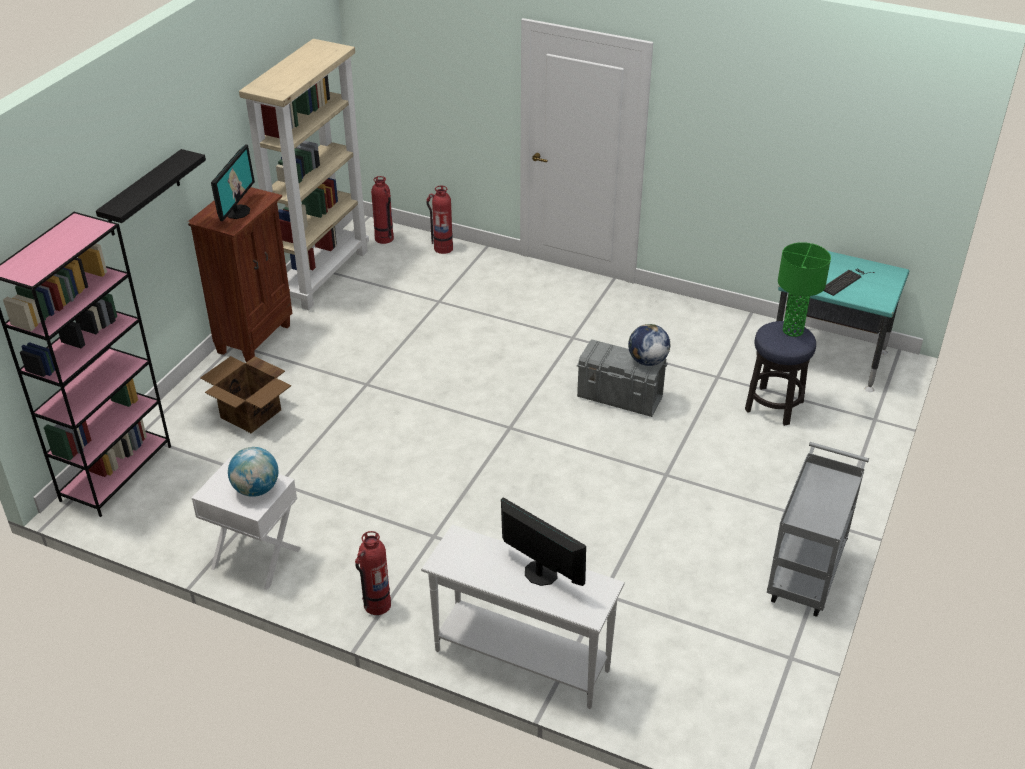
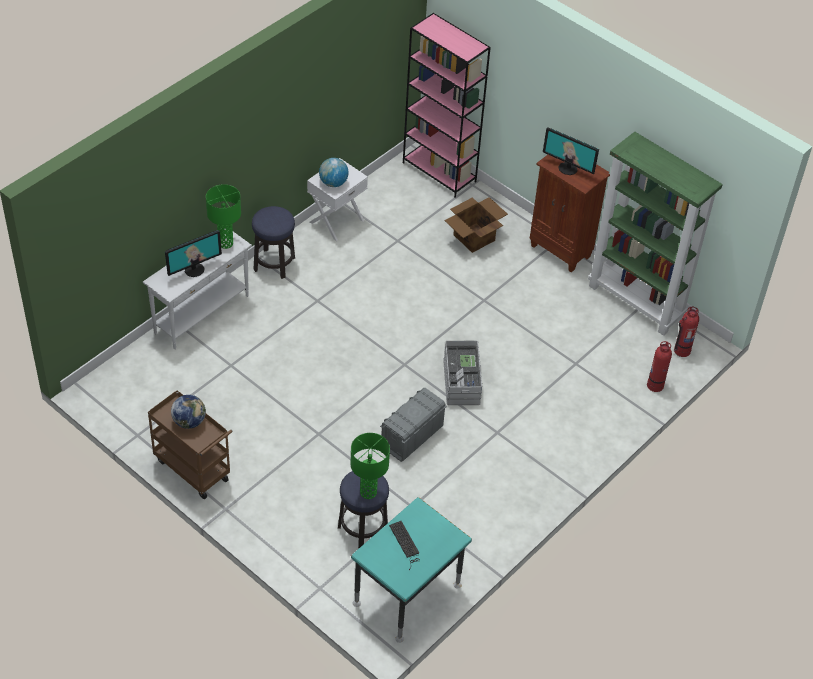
camera: 105 degrees right, 10 degrees up
(143, 194) = (542, 95): black shelf -> none
(322, 275) = (636, 302): beige bookcase -> green bookcase
(376, 605) = (274, 264): fire extinguisher -> stool
(464, 554) = (225, 243): none -> green table lamp
(511, 376) = (462, 381): none -> grey storage box
(647, 361) = (403, 424): globe -> globe (189, 421)
(806, 574) = (194, 472): grey cart -> brown cart

